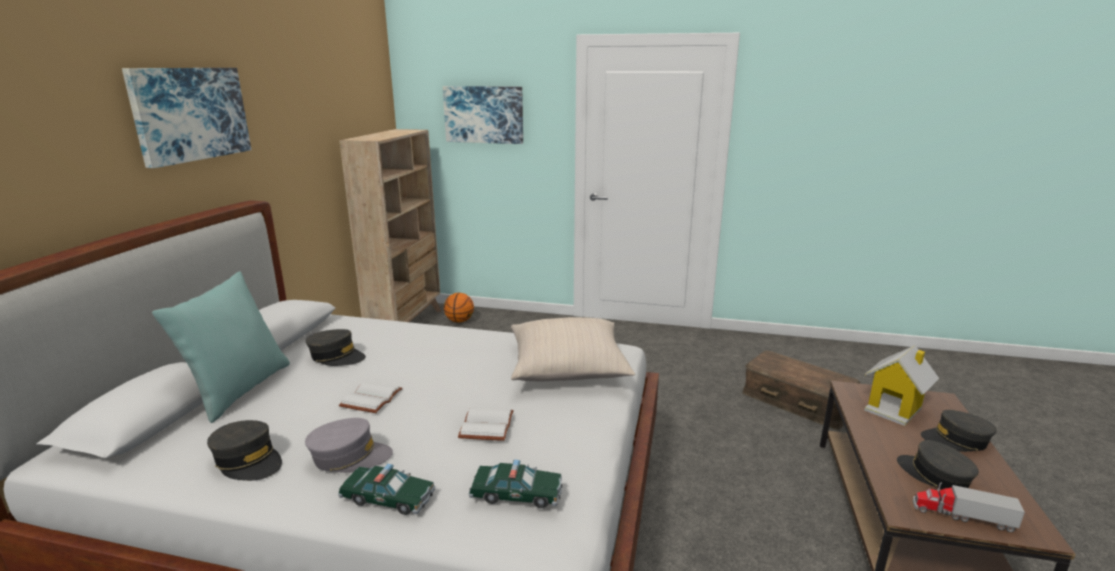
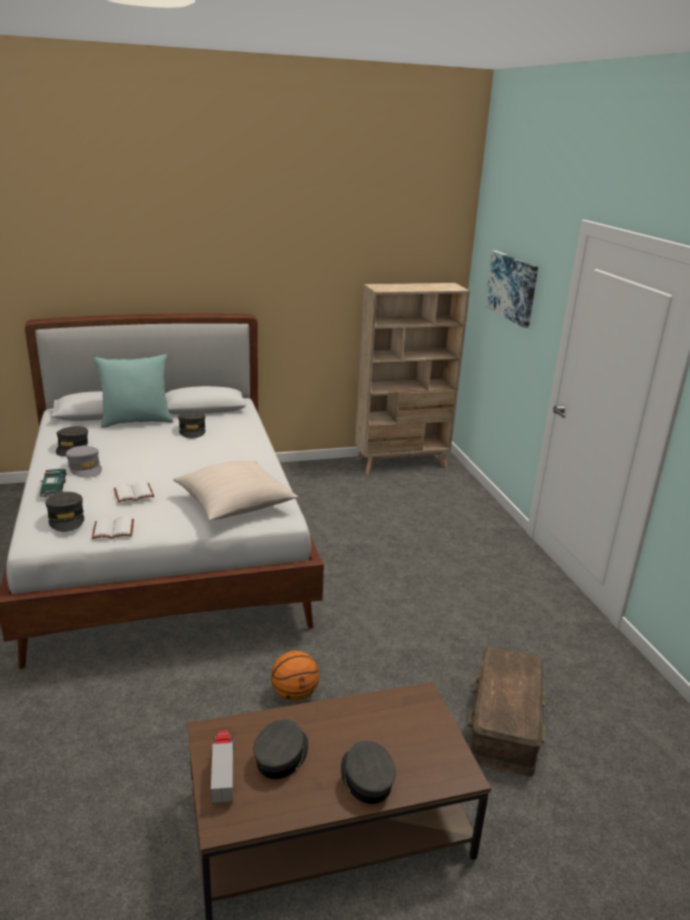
camera: 60 degrees right, 5 degrees up
(190, 114) = (215, 250): picture -> none
(372, 399) = (146, 455): white book -> white book (112, 530)
(459, 321) = (438, 481): basketball -> basketball (294, 694)
(516, 494) = (66, 518): toy car -> grey cap
(894, 408) = (404, 731): toy house -> none

